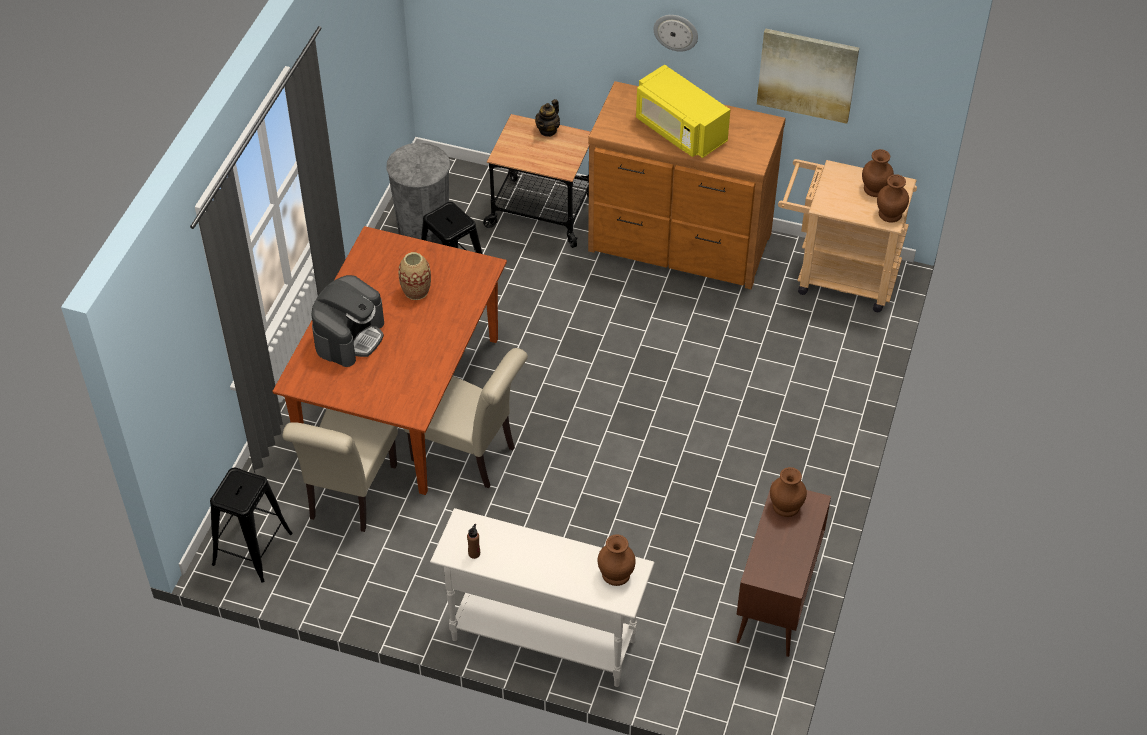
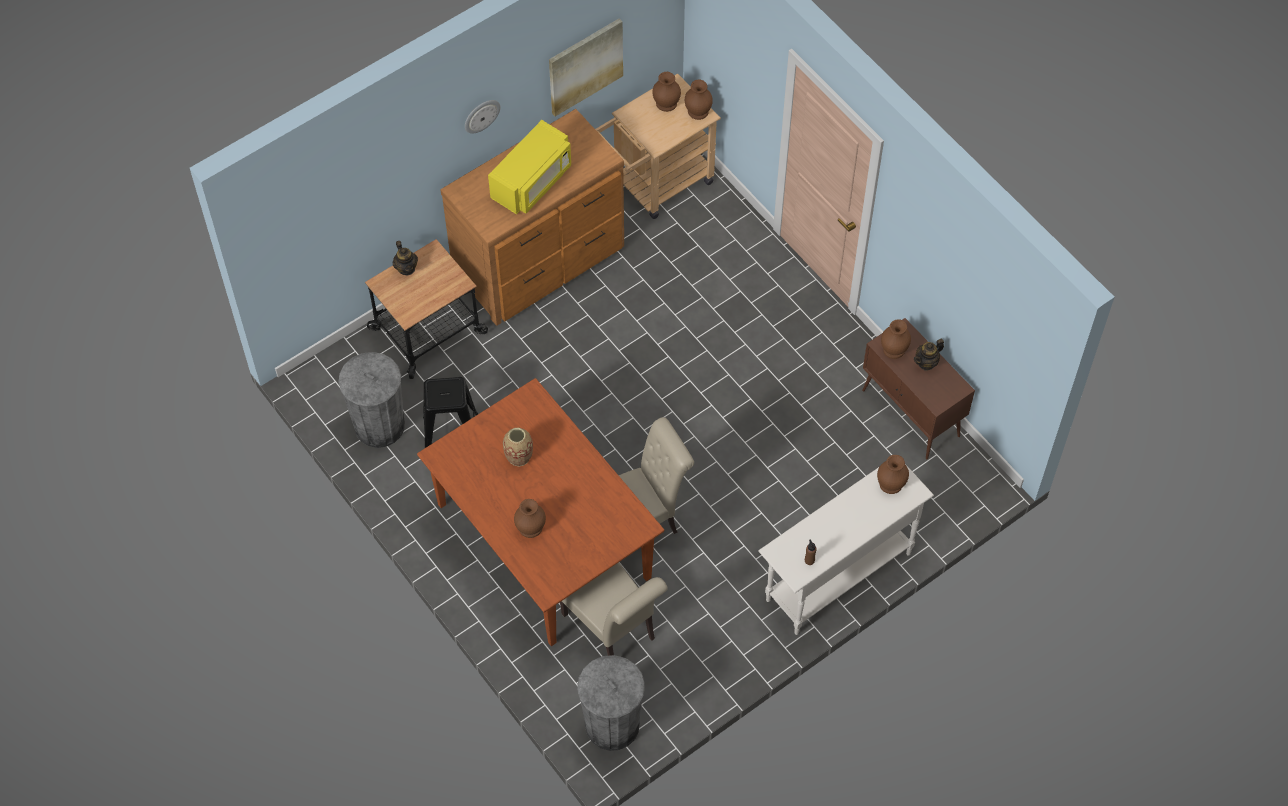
camera: 55 degrees left, 10 degrees up
(252, 549) = (612, 725): black stool -> grey trash can
(350, 336) = (530, 527): coffee machine -> brown vase
(679, 130) = (532, 182): yellow microwave -> yellow microwave turned 45 degrees counterclockwise
(795, 541) = (926, 362): none -> teapot

